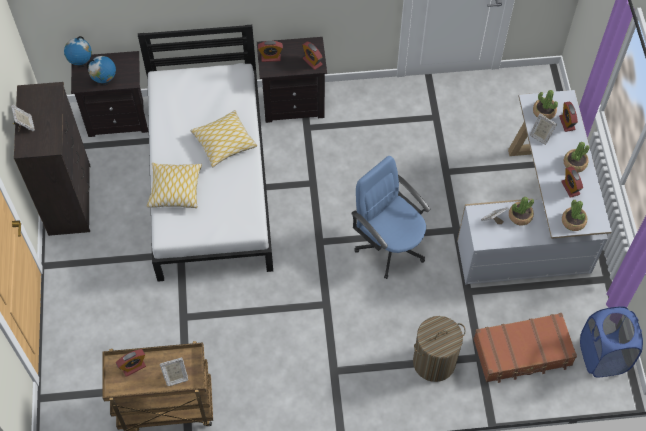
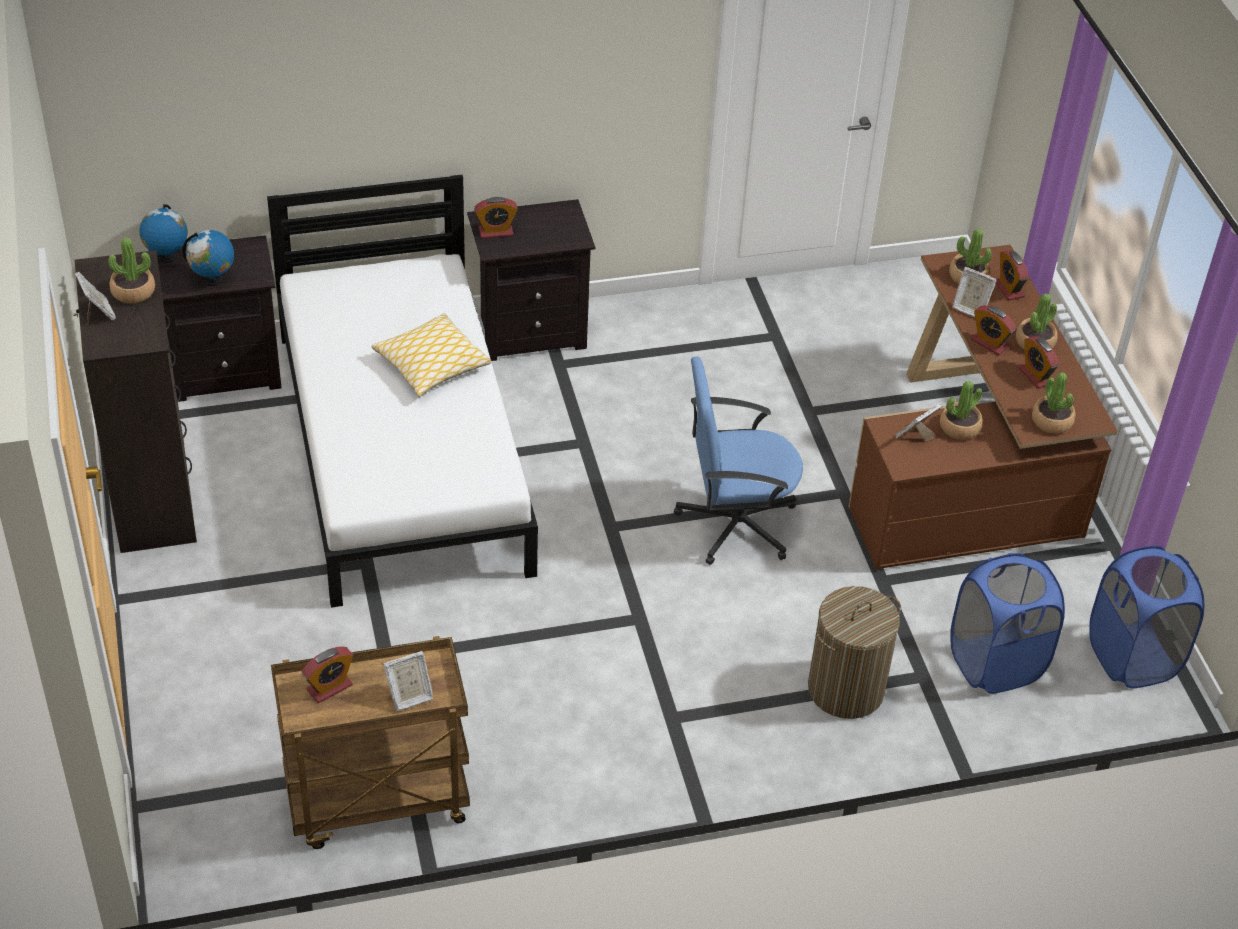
camera: 10 degrees left, 15 degrees down
(47, 111) = (133, 291): none -> potted plant
(175, 189) = (356, 437): pillow -> none
(312, 61) = (567, 233): alarm clock -> alarm clock (989, 343)
(390, 245) = (734, 523): blue office chair -> blue office chair turned 45 degrees counterclockwise
(523, 353) = (996, 663): brown suitcase -> blue laundry basket
(533, 222) = (970, 472): white desk -> brown desk

